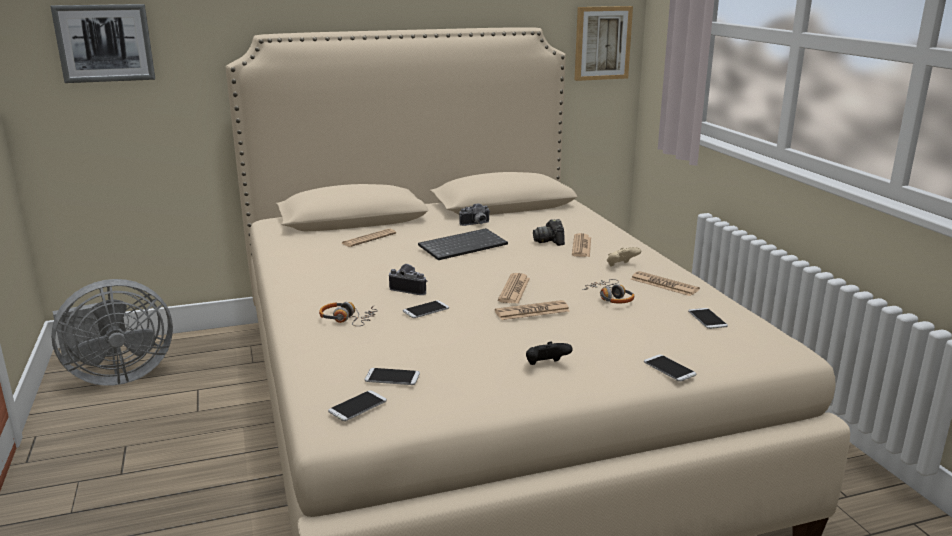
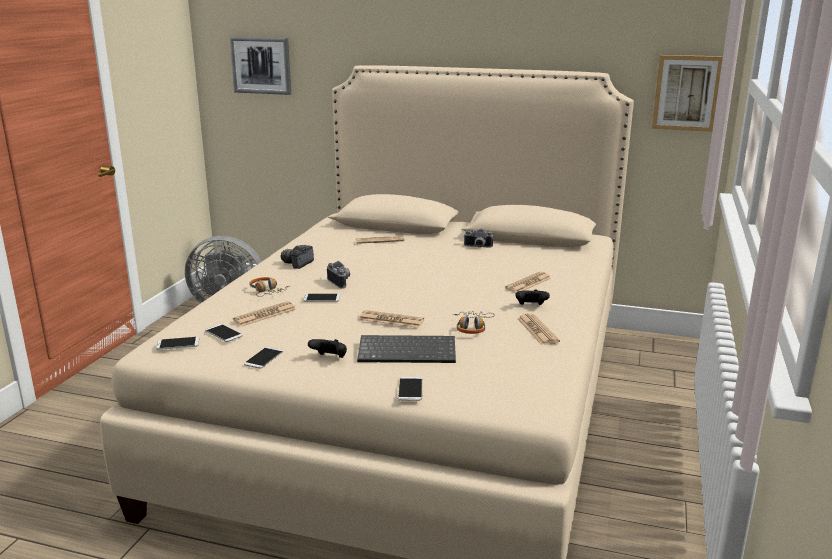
camera: 35 degrees right, 0 degrees up
(463, 246) = (435, 261): keyboard -> keyboard (408, 351)
(514, 289) = (409, 301): newspaper -> newspaper (265, 315)
(550, 241) = (511, 273): camera -> camera (298, 263)
(621, 266) = (531, 306): beige game controller -> black game controller
(707, 319) = (518, 366): phone -> phone (264, 358)

